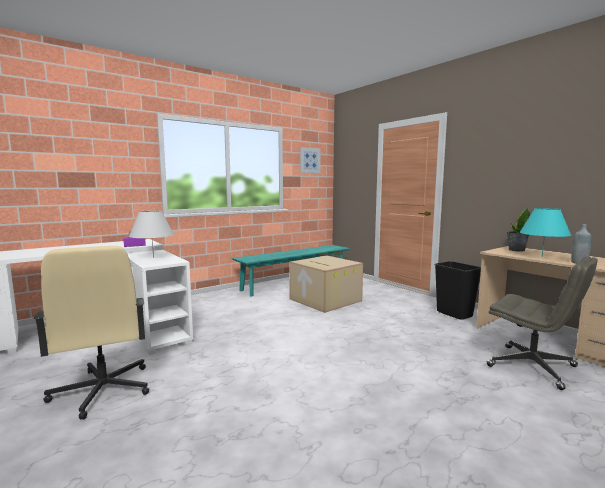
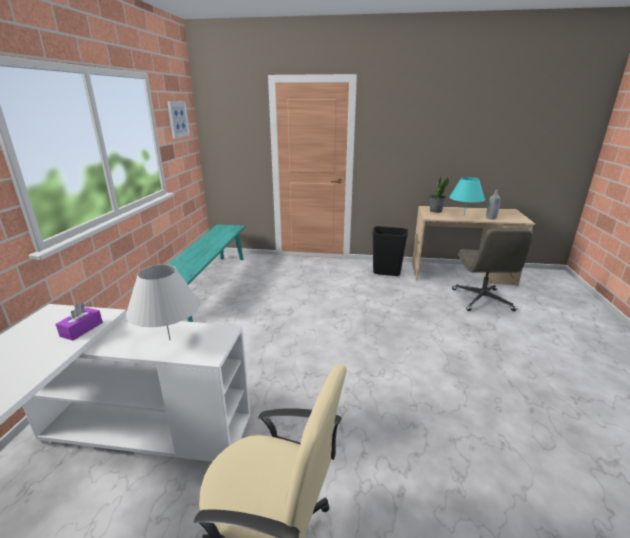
camera: 45 degrees left, 15 degrees up
(324, 300) = (275, 296): cardboard box -> none
(533, 366) = (482, 300): grey office chair -> grey office chair turned 90 degrees clockwise

